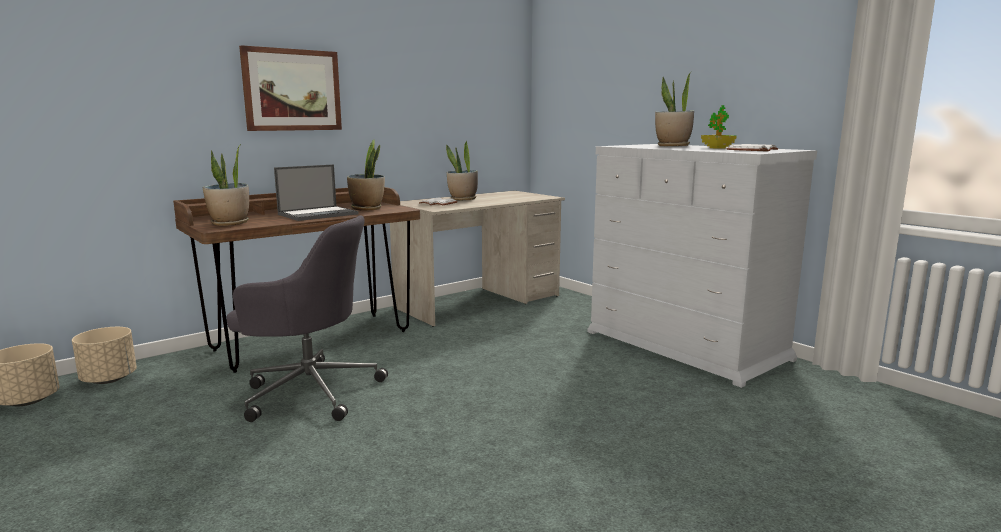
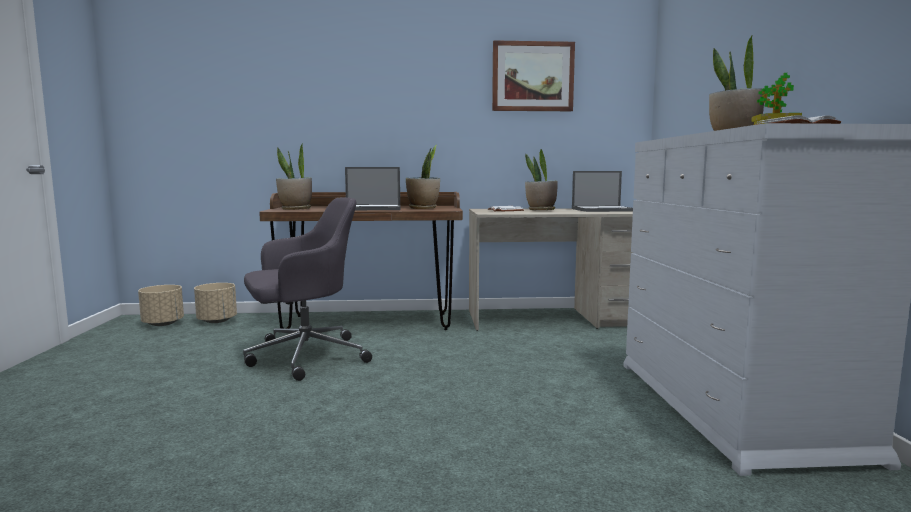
camera: 35 degrees right, 5 degrees down
(292, 90) = (384, 105): picture -> picture (532, 77)
(309, 391) = (304, 356): grey office chair -> grey office chair turned 75 degrees counterclockwise
(513, 195) = (604, 210): none -> laptop

